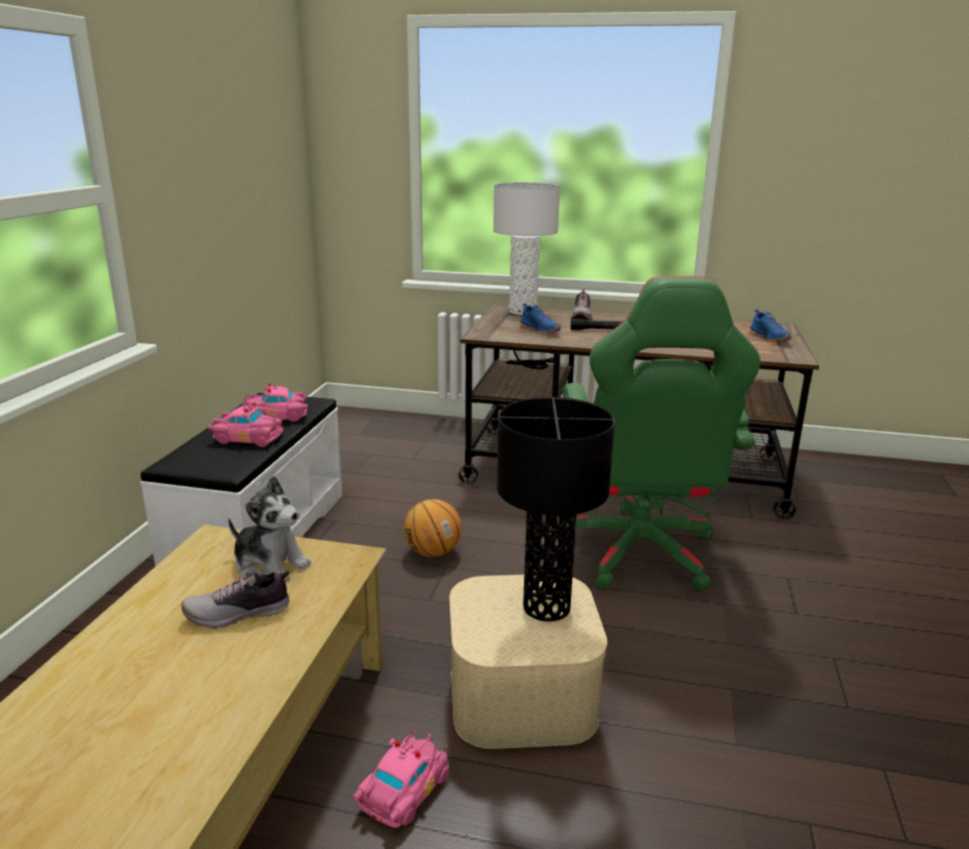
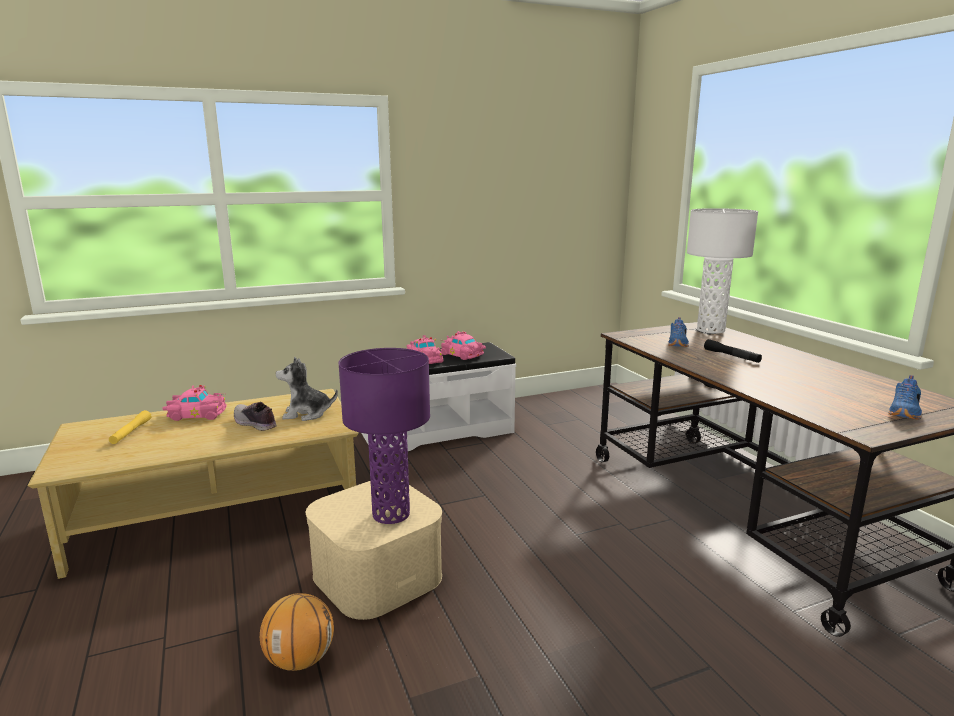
camera: 55 degrees right, 5 degrees down
(64, 750) = (131, 432): none -> yellow flashlight
(270, 565) = (306, 414): plush toy -> plush toy turned 90 degrees clockwise
(402, 792) = (256, 566): pink toy car -> pink toy car (196, 414)
(432, 552) = (493, 484): basketball -> basketball (300, 660)
(547, 607) = (391, 514): black table lamp -> purple table lamp
(582, 317) = (751, 345): shoe -> none
(638, 550) = (623, 563): green office chair -> none

